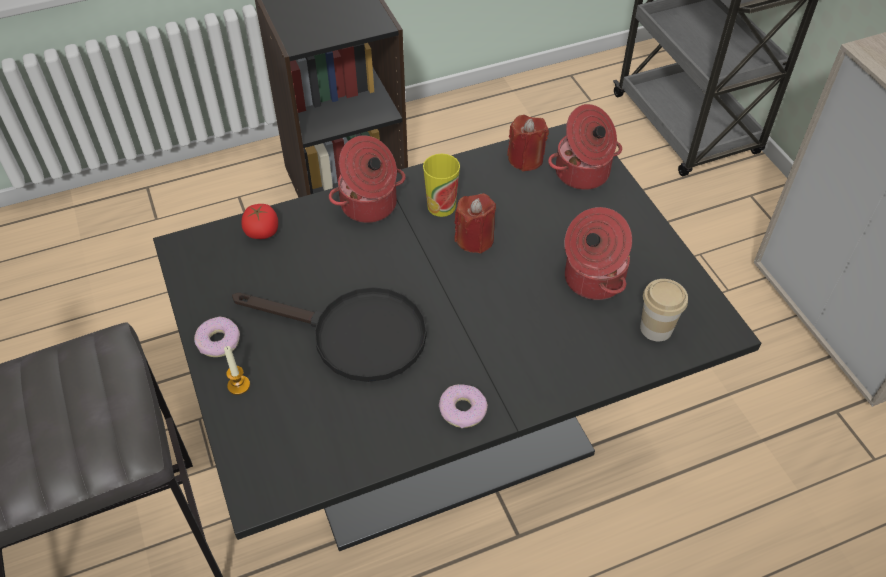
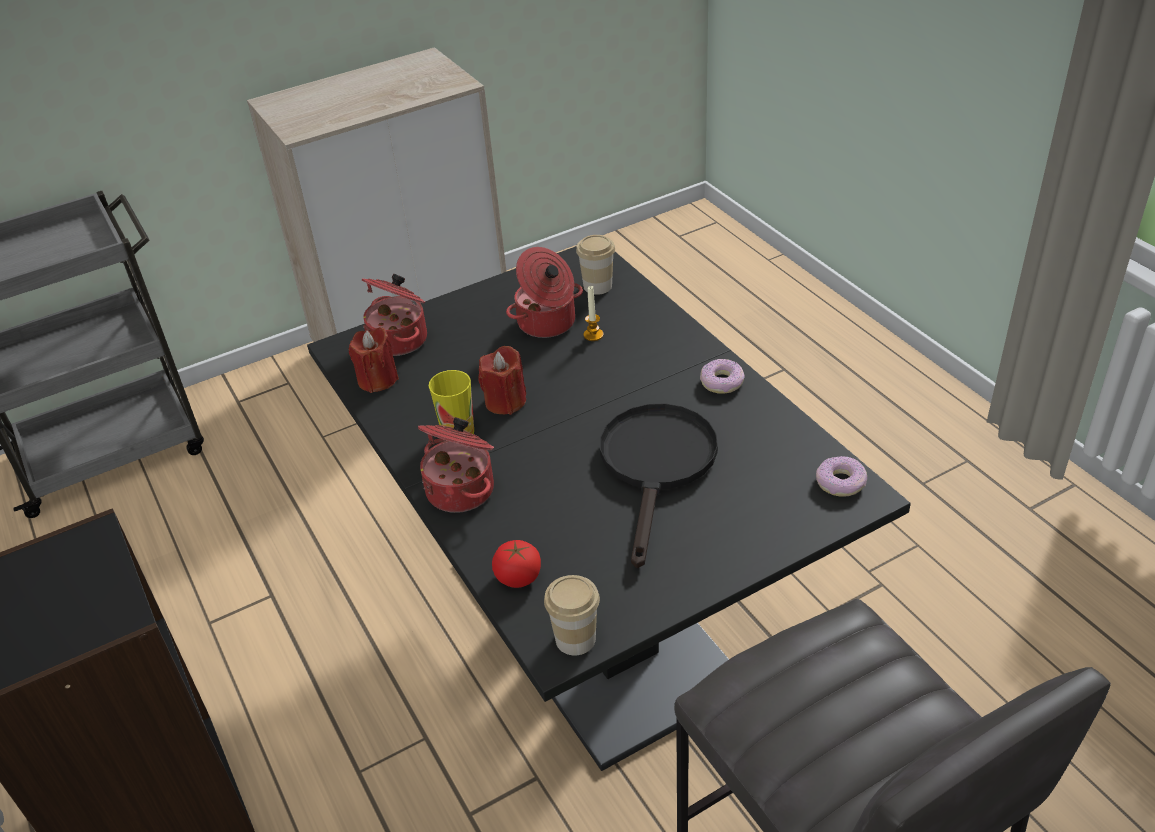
camera: 95 degrees left, 10 degrees down
(189, 258) = (575, 639): none -> cup
(218, 342) = (697, 573): donut -> donut (841, 482)
(238, 385) = (748, 541): candle -> candle (593, 335)

